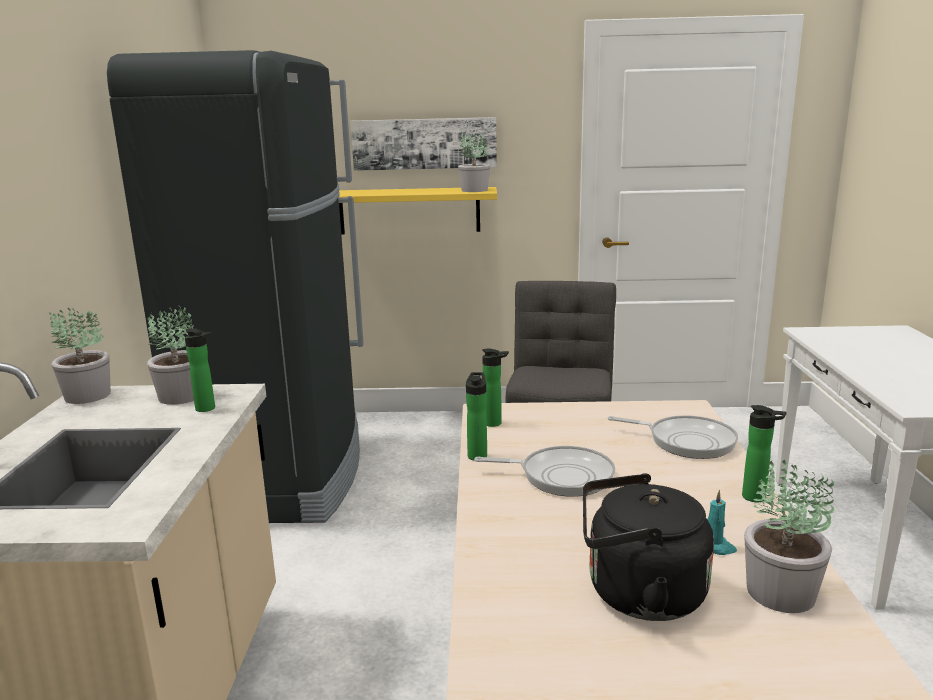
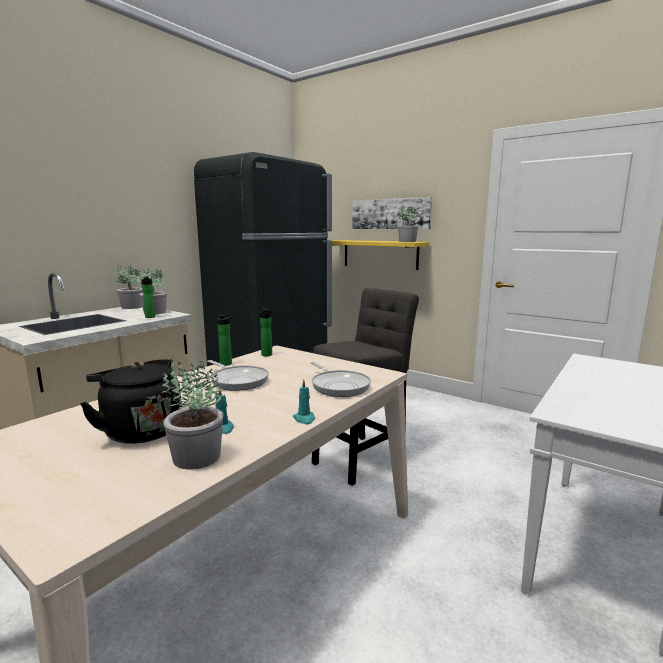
camera: 35 degrees right, 5 degrees down
(757, 498) = (304, 419): bottle -> turquoise candle

